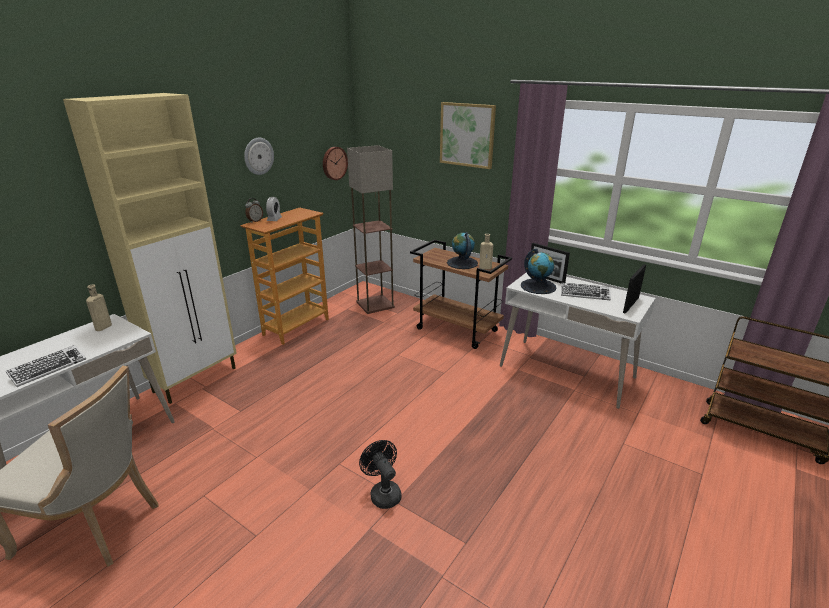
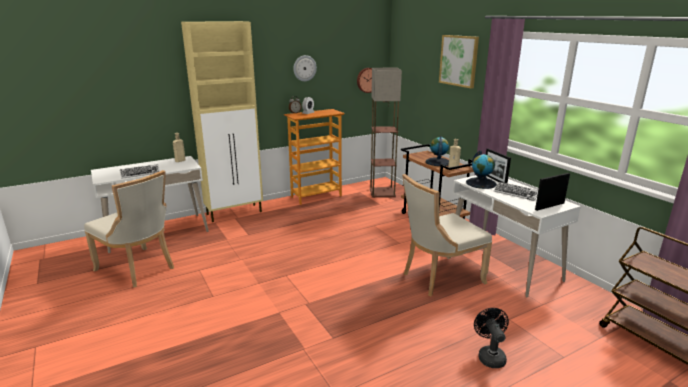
camera: 25 degrees right, 5 degrees down
(383, 493) = (301, 297): black fan -> black fan (489, 356)
(519, 409) = (439, 278): none -> beige chair

